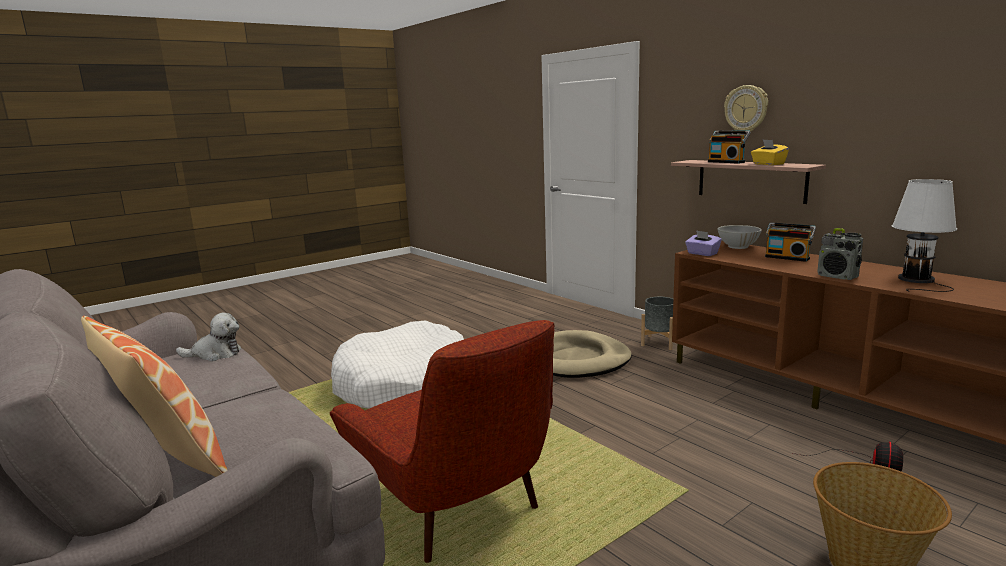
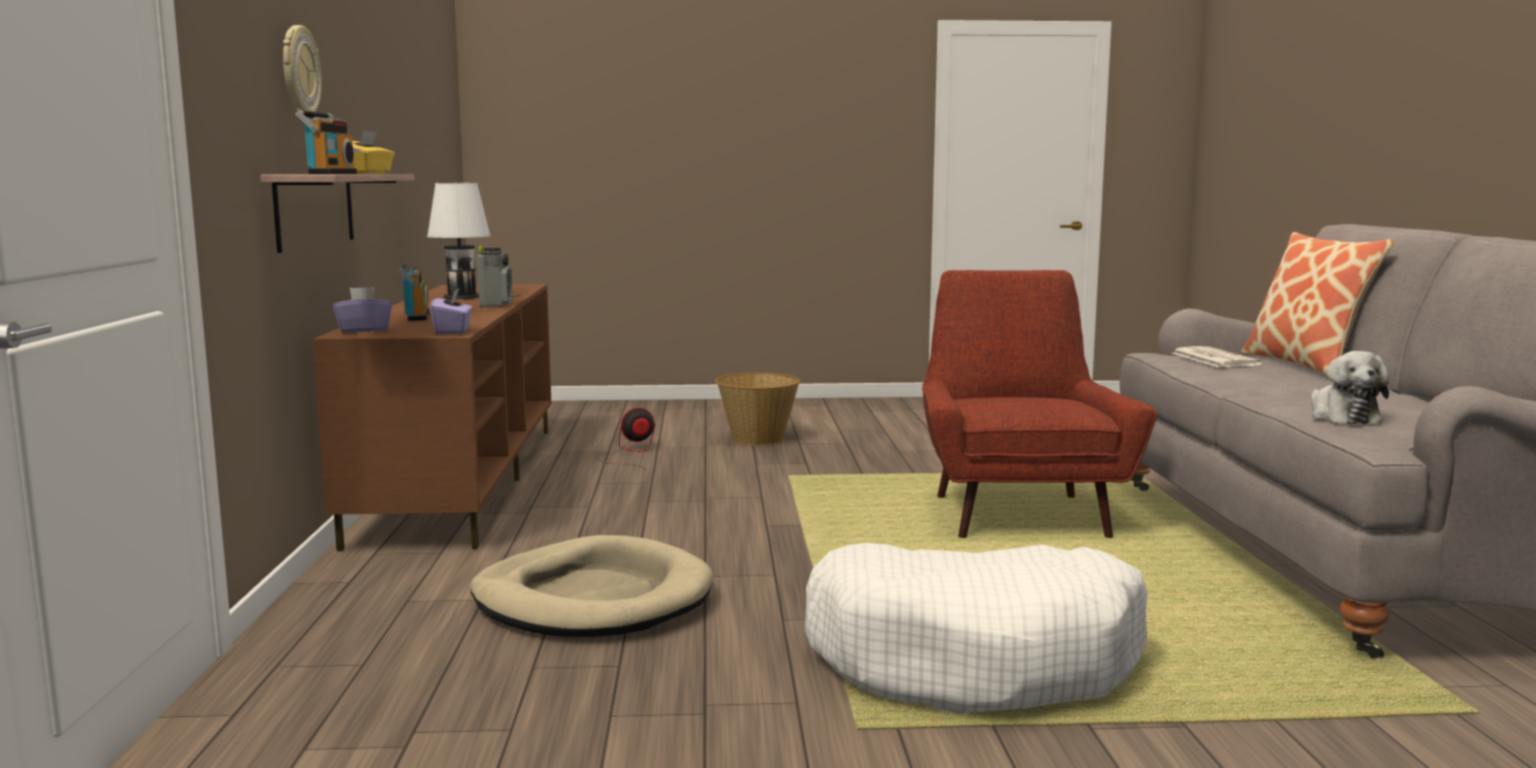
camera: 145 degrees left, 5 degrees down
(215, 354) = (1342, 416): plush toy -> plush toy turned 120 degrees counterclockwise
(271, 434) = (1213, 359): none -> newspaper
(659, 342) = (392, 579): grey planter -> none
(738, 246) = (364, 330): white bowl -> purple tissue box

